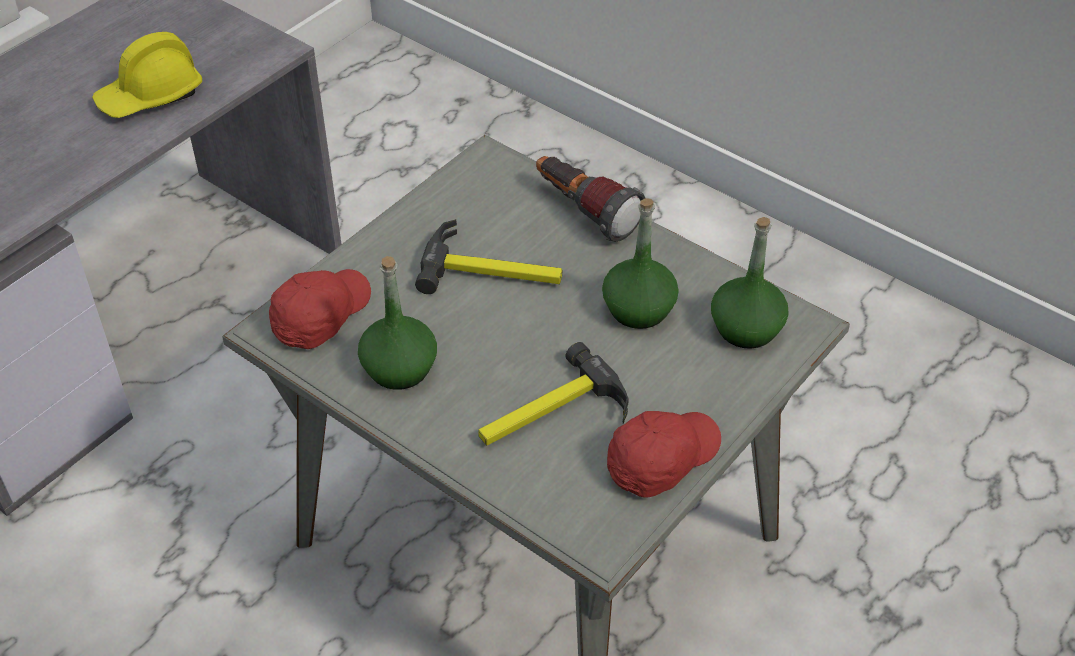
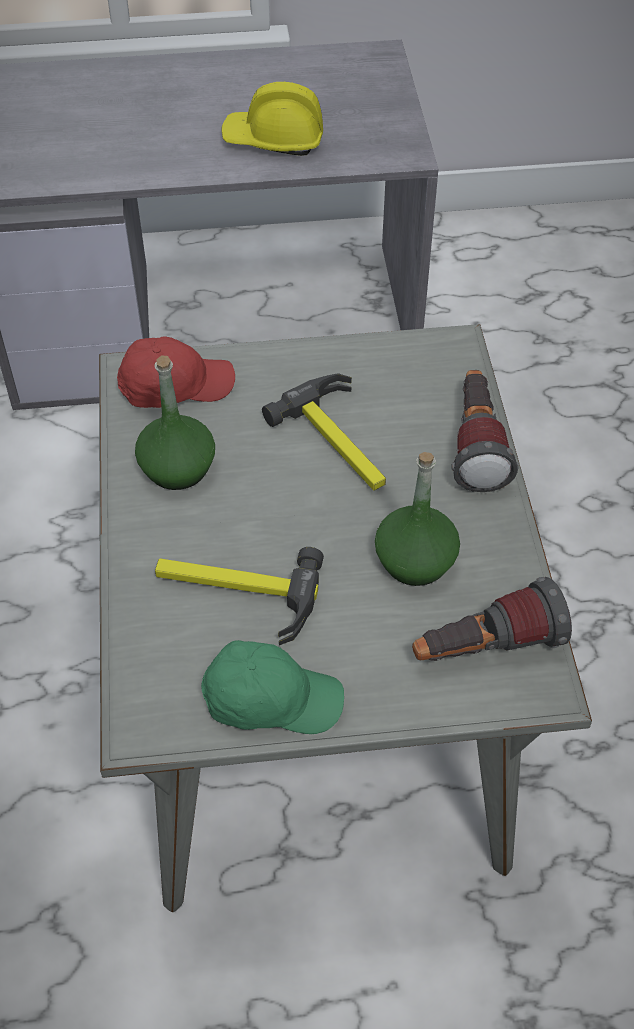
camera: 45 degrees right, 5 degrees up
(660, 459) = (271, 699): red cap -> green cap
(746, 328) = (485, 649): green bottle -> flashlight

